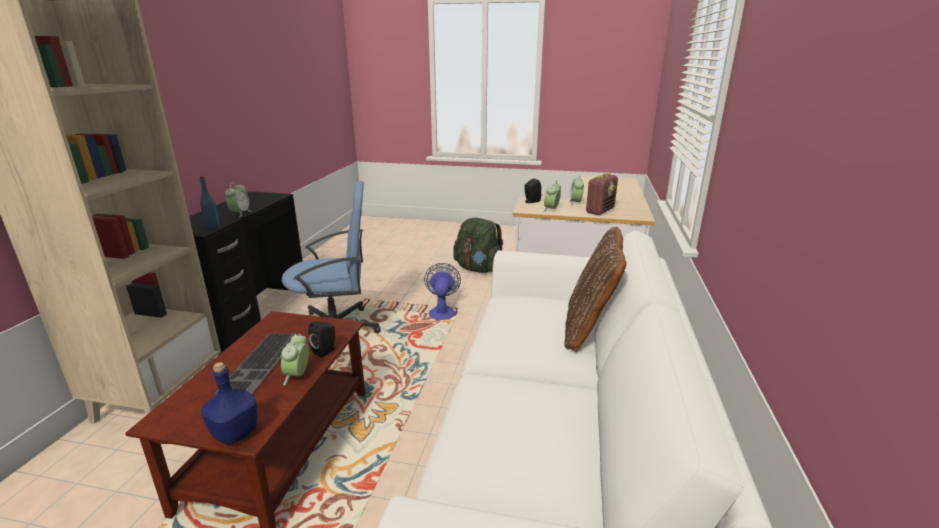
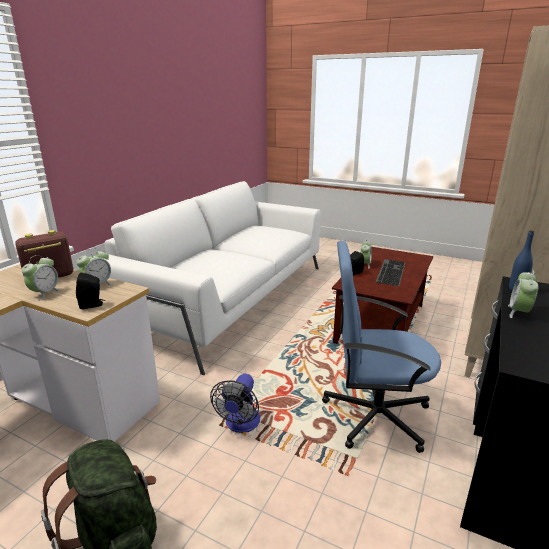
camera: 165 degrees left, 0 degrees up
(236, 433) = (381, 251): blue bottle -> none
(589, 328) = (190, 257): brown pillow -> none

